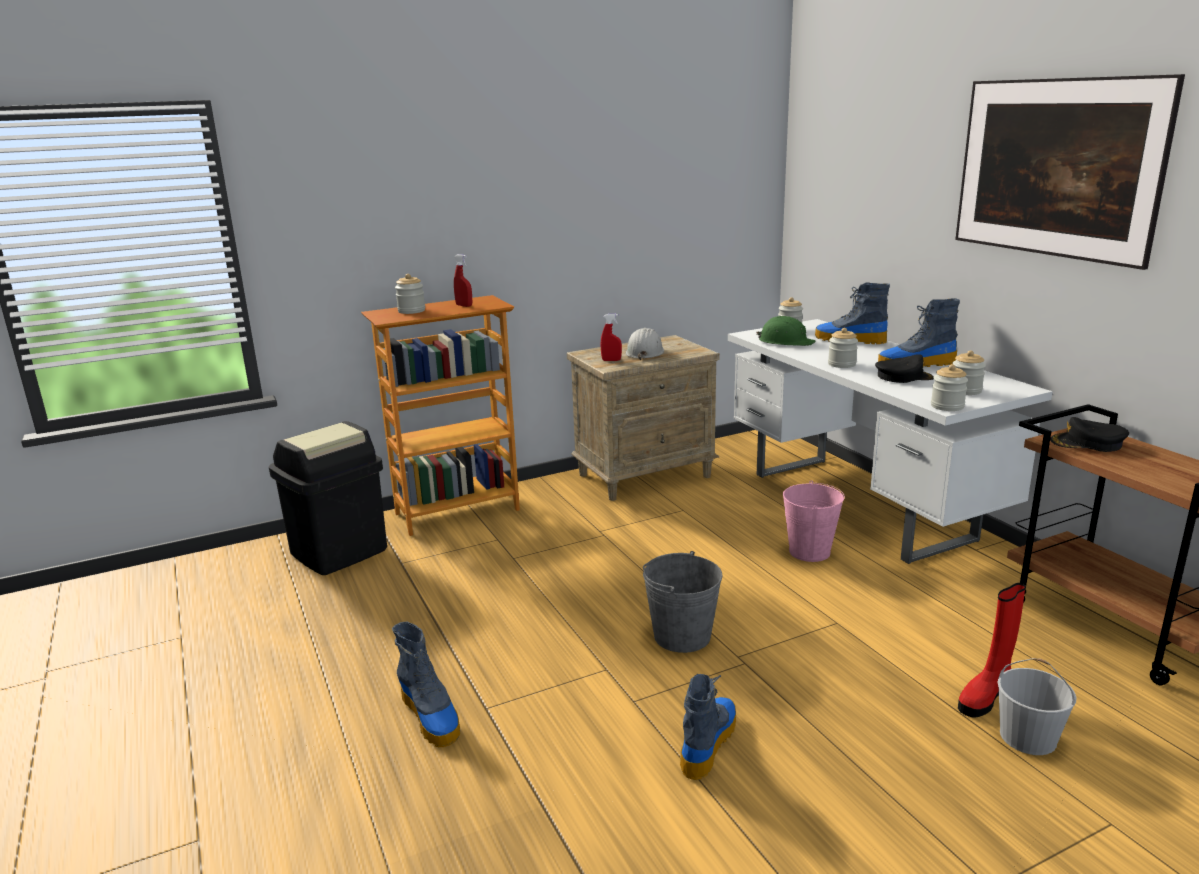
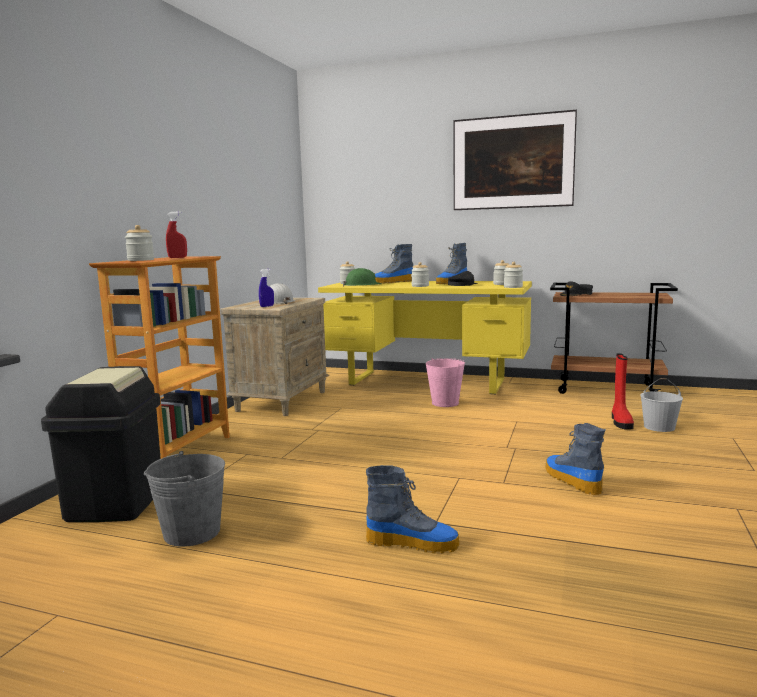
camera: 45 degrees left, 10 degrees down
(611, 360) = (267, 306): red spray bottle -> blue spray bottle
(682, 636) = (463, 451): grey bucket -> grey bucket (192, 532)
(860, 505) = (427, 382): white desk -> yellow desk

